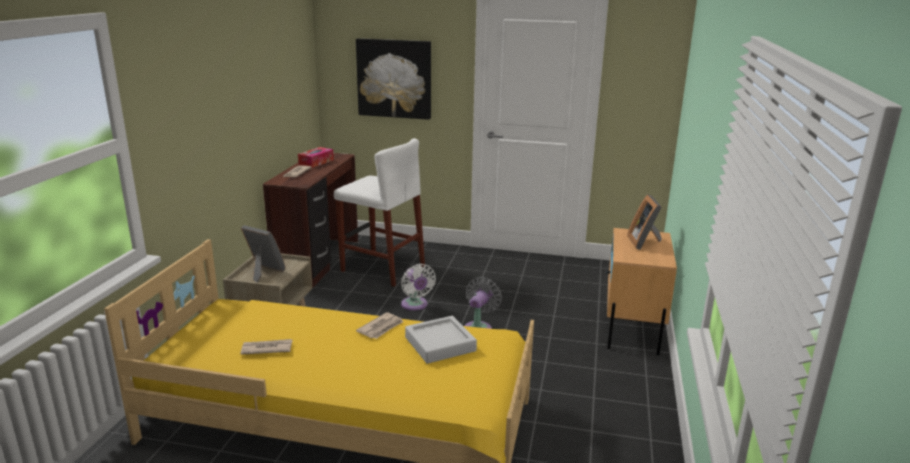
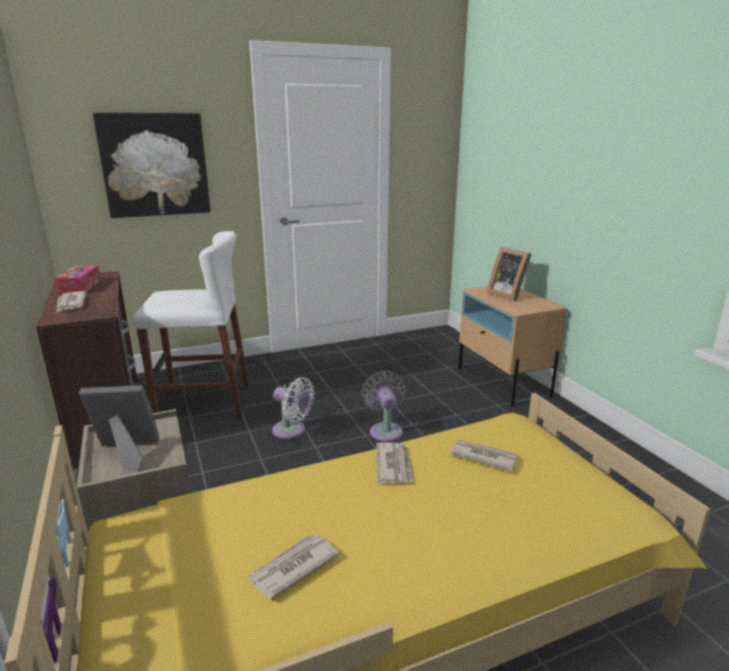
camera: 35 degrees left, 0 degrees up
(440, 344) = (483, 457): grey tray -> newspaper

